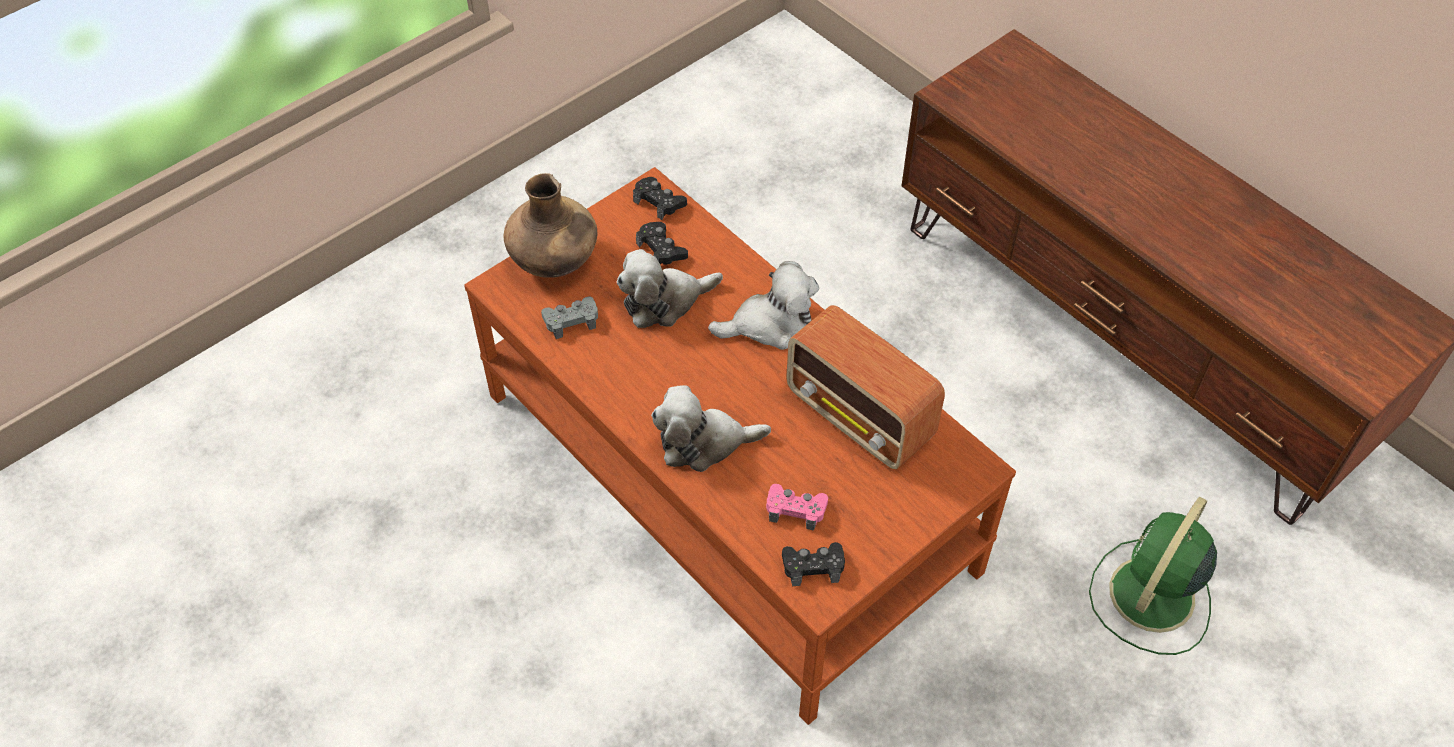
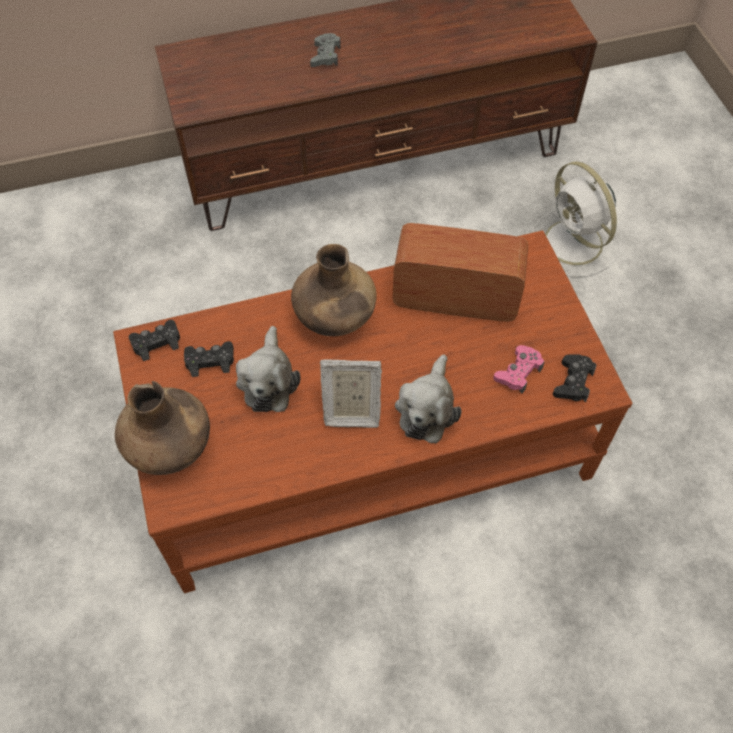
camera: 65 degrees left, 5 degrees up
(571, 320) = (247, 458): grey game controller -> grey game controller (325, 55)
(666, 379) = (350, 411): none -> picture frame
(769, 324) = (334, 318): plush toy -> brown vase
(860, 417) = (454, 297): radio -> radio turned 150 degrees counterclockwise
(1150, 597) = (575, 244): green fan -> white fan

